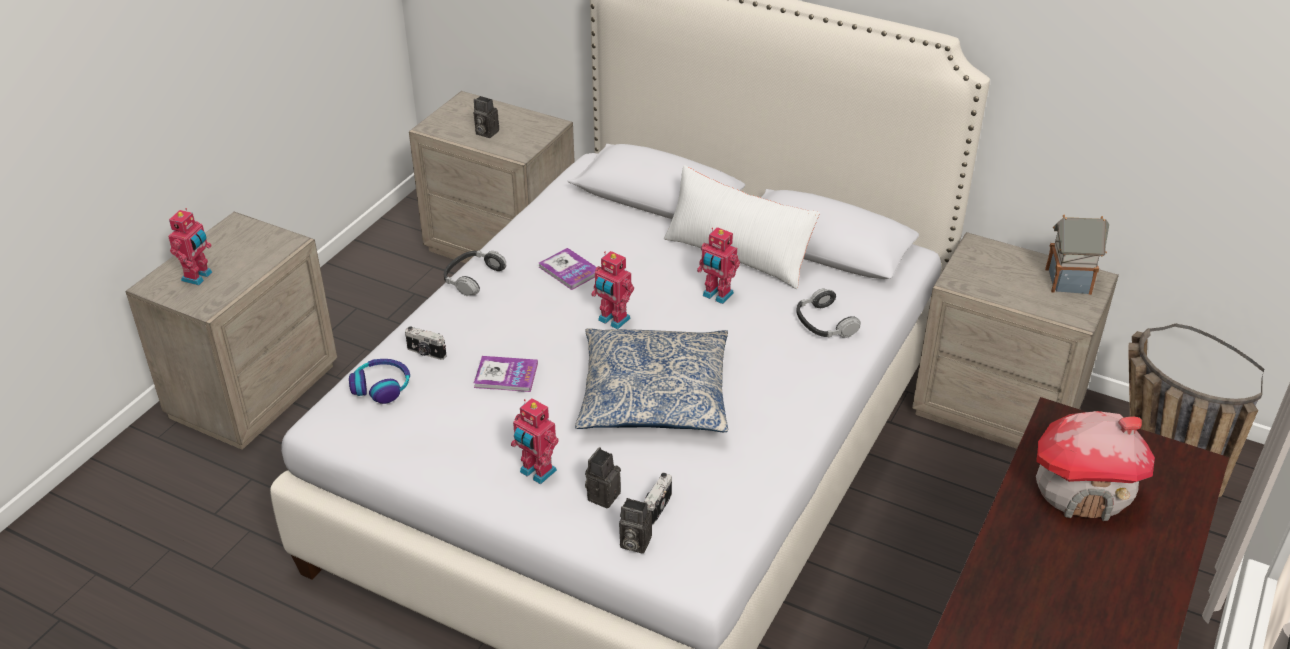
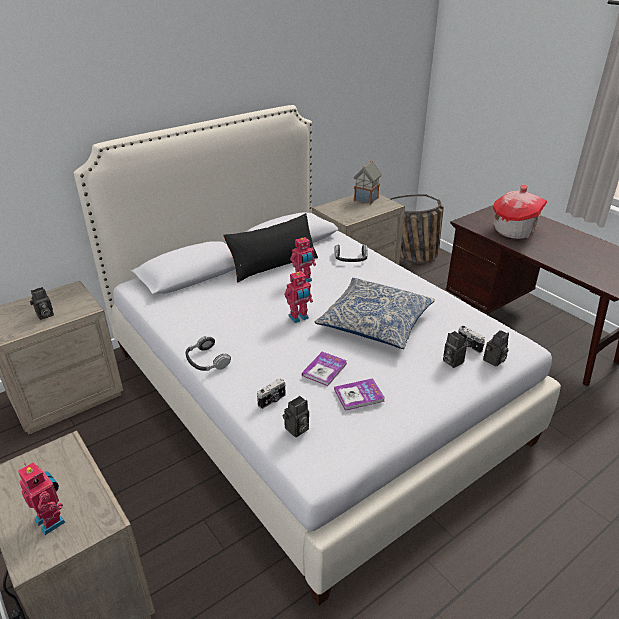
camera: 65 degrees left, 5 degrees down
(381, 386) = (296, 430): headphones -> camera
(536, 472) = (420, 381): toy robot -> none
(569, 270) = (236, 321): book -> book (359, 395)
(737, 254) = (273, 265): white pillow -> black pillow

